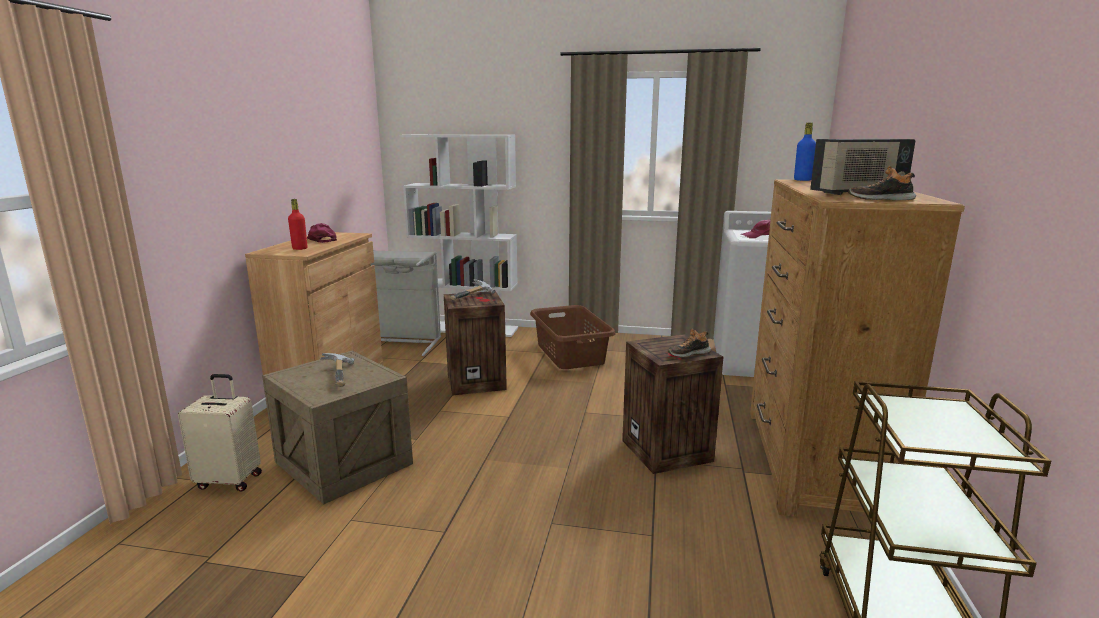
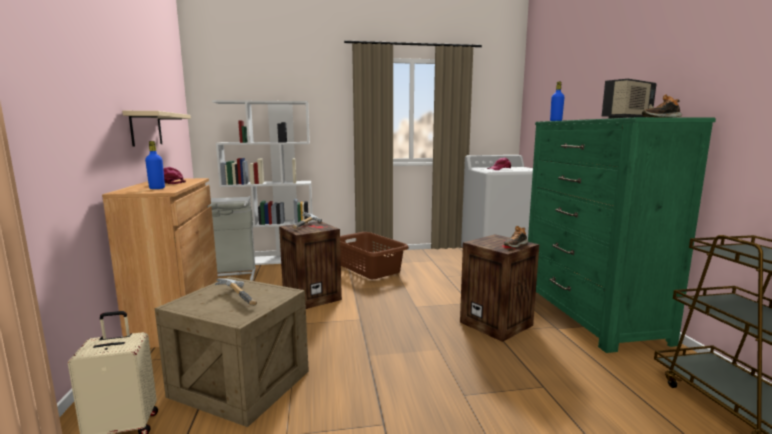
camera: 20 degrees left, 5 degrees down
(300, 248) = (157, 188): red bottle -> blue bottle
(311, 177) = (146, 129): none -> beige shelf
(811, 461) = (589, 314): brown dresser -> green dresser

